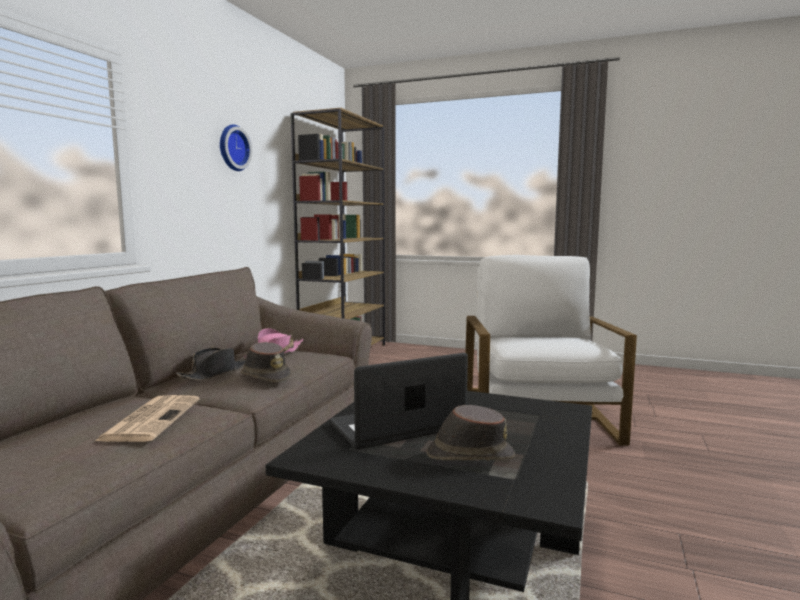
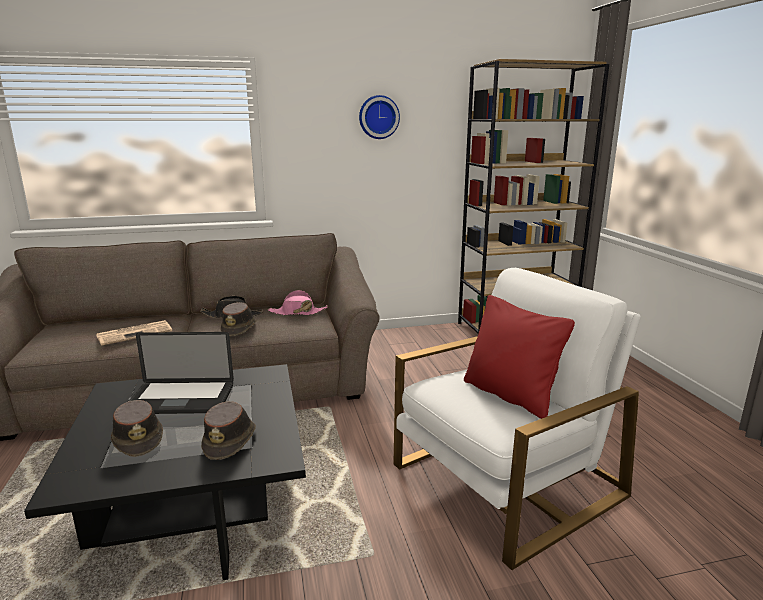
camera: 55 degrees right, 10 degrees up
(397, 427) = (180, 399): laptop -> laptop turned 150 degrees clockwise
(518, 419) = (230, 441): none -> brown hat
(554, 338) = (510, 395): none -> red pillow

